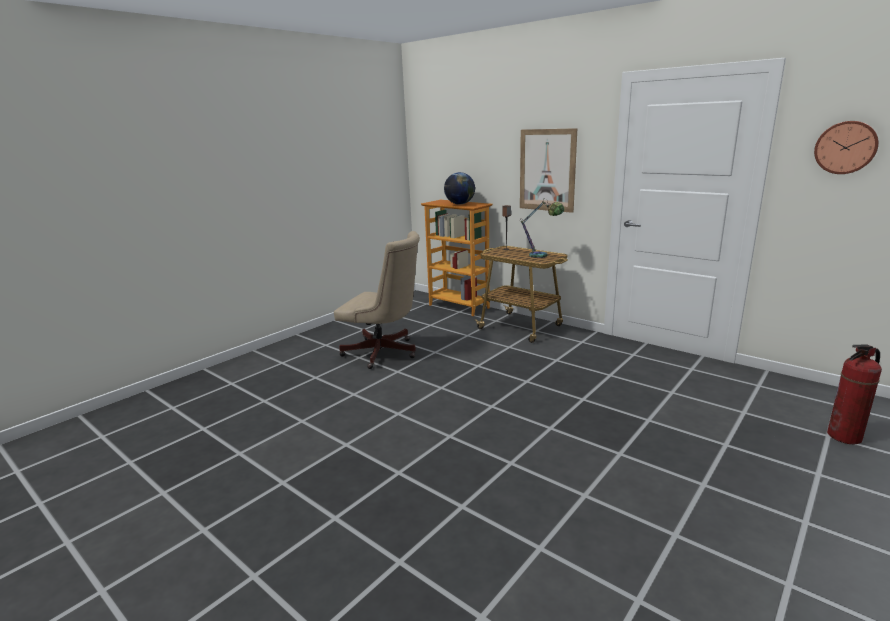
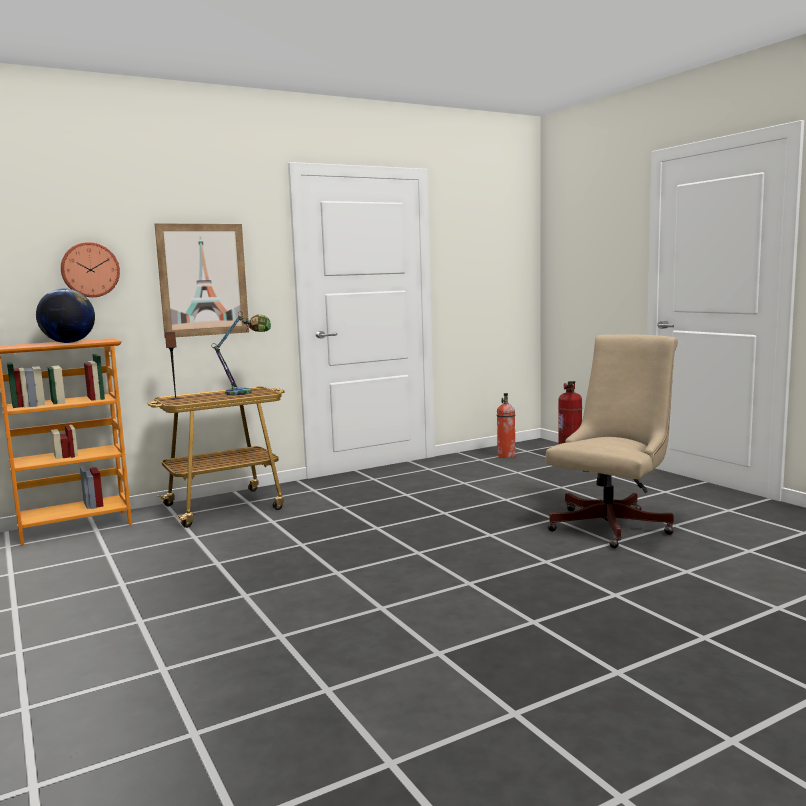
camera: 70 degrees left, 10 degrees down
(384, 353) = (160, 598): beige office chair -> beige office chair (613, 524)
(795, 396) = (506, 456): none -> fire extinguisher
(845, 147) = (474, 245): wall clock -> wall clock (90, 270)

